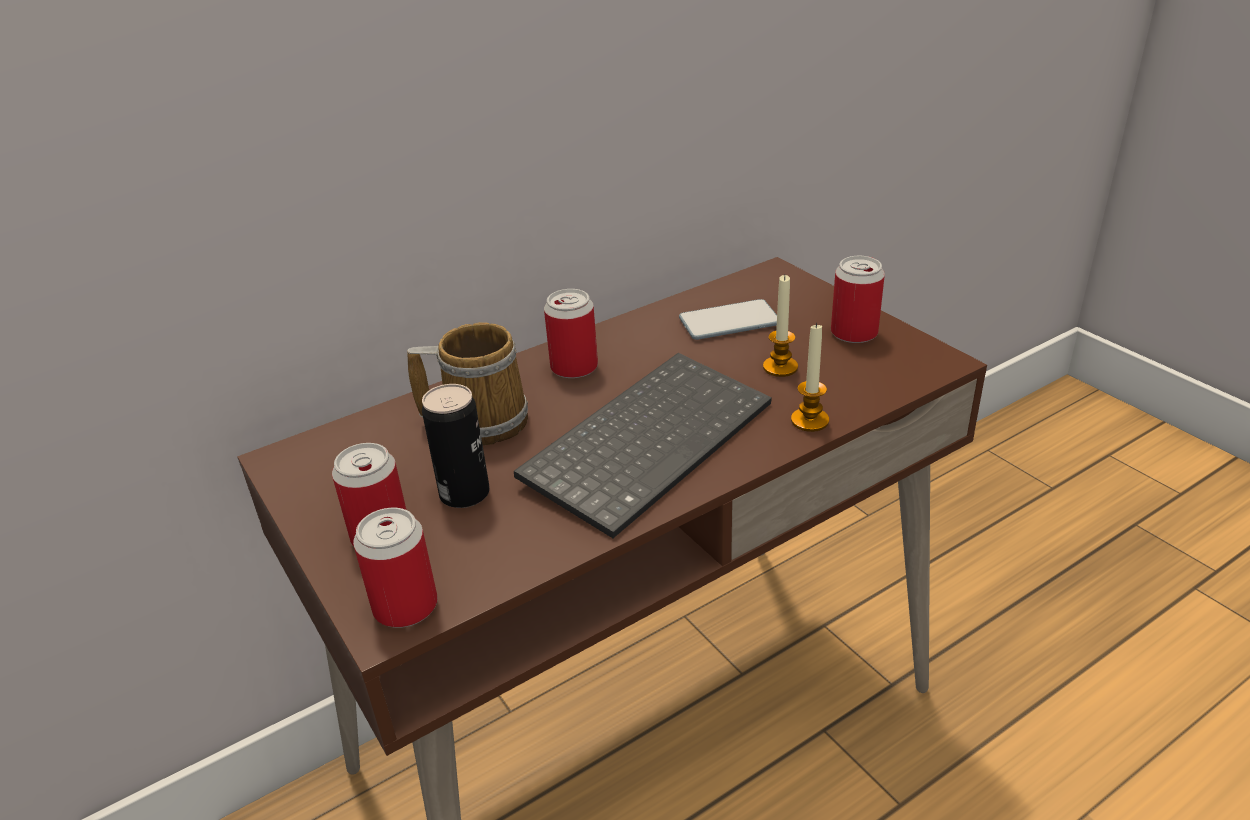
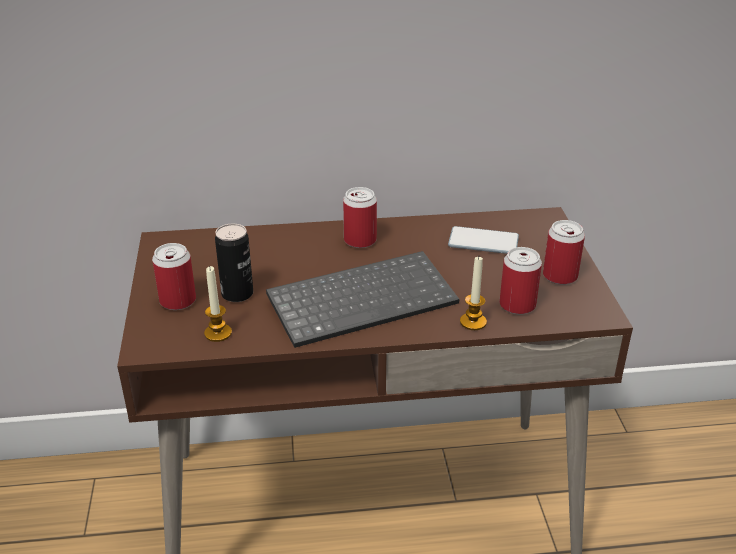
camera: 25 degrees right, 0 degrees up
(405, 606) = (161, 342): can -> can (517, 305)
(481, 420) = (280, 255): mug -> none
(780, 367) = (487, 282): candle -> candle (218, 333)

